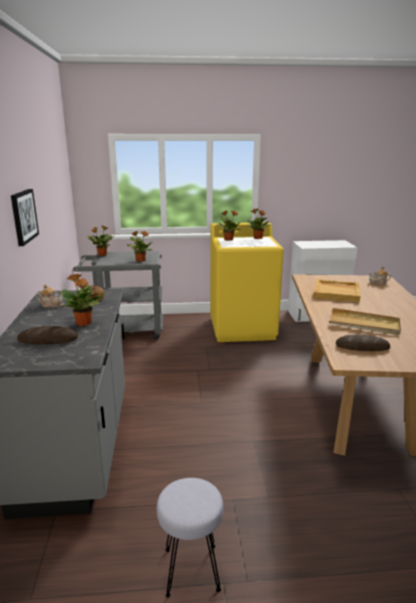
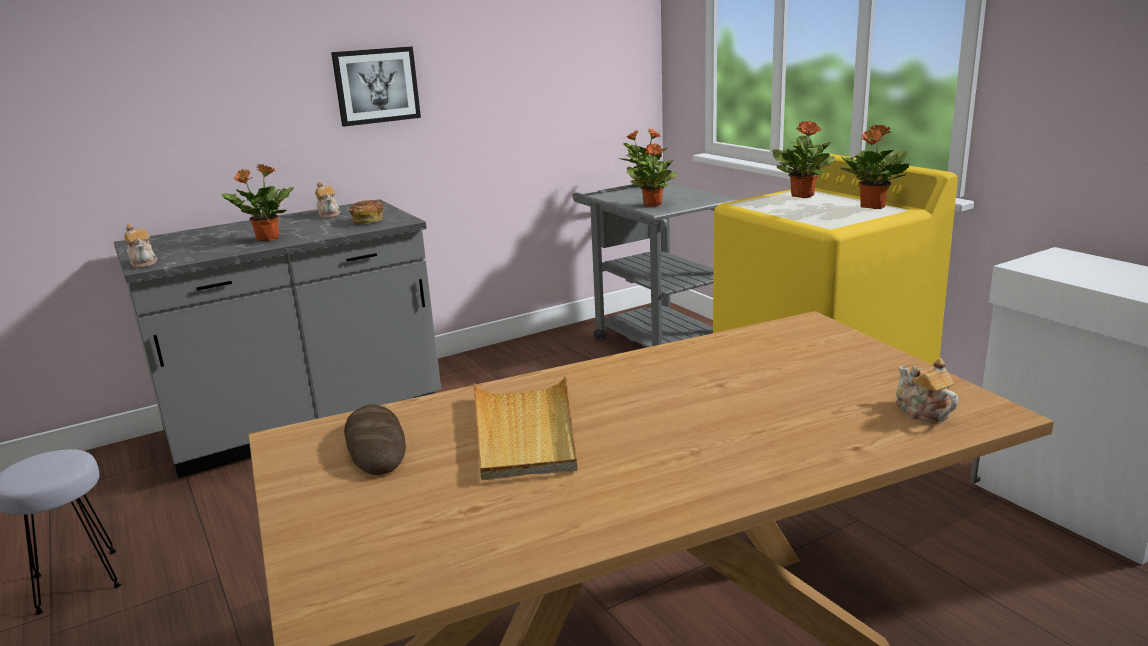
camera: 65 degrees right, 0 degrees up
(48, 340) = (206, 240): bread -> none
(76, 360) = (144, 263): none -> teapot
(336, 292) = (734, 373): beige tray -> none

